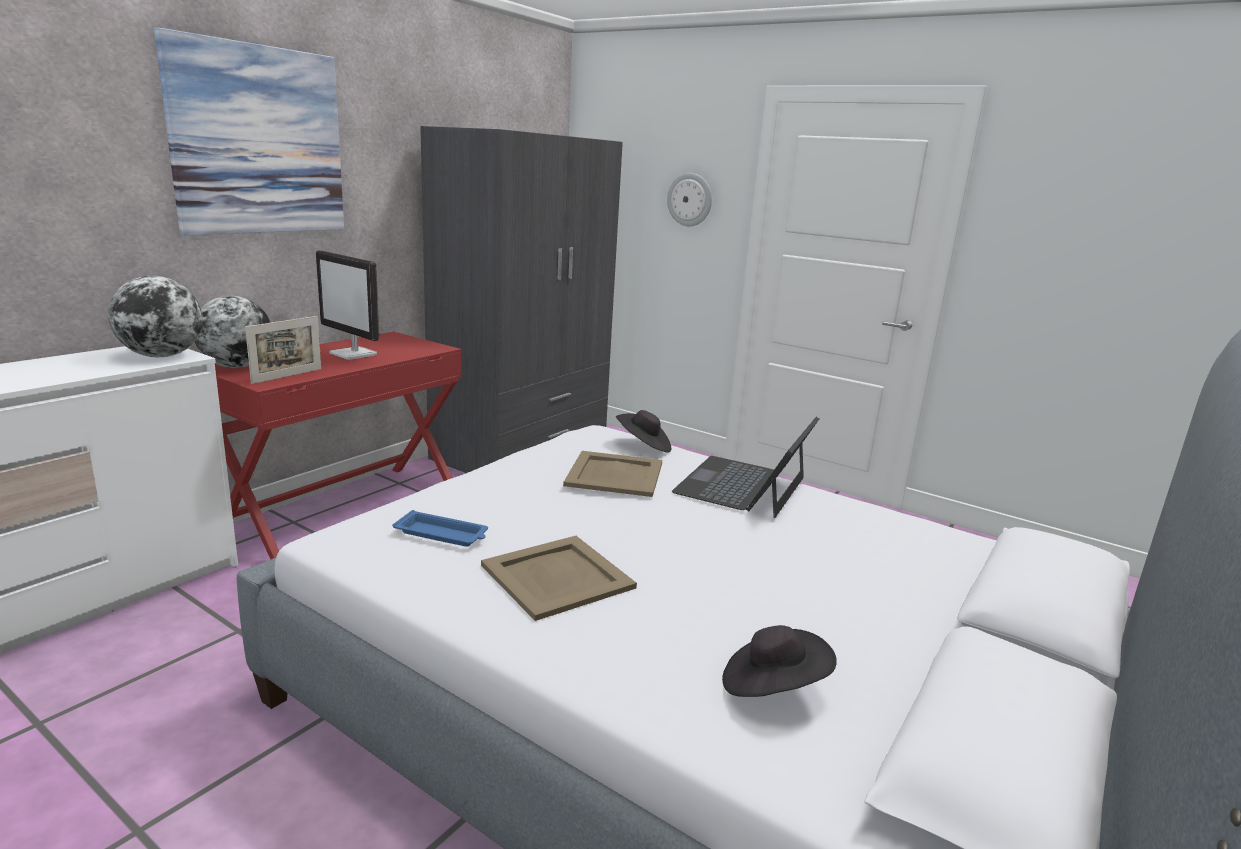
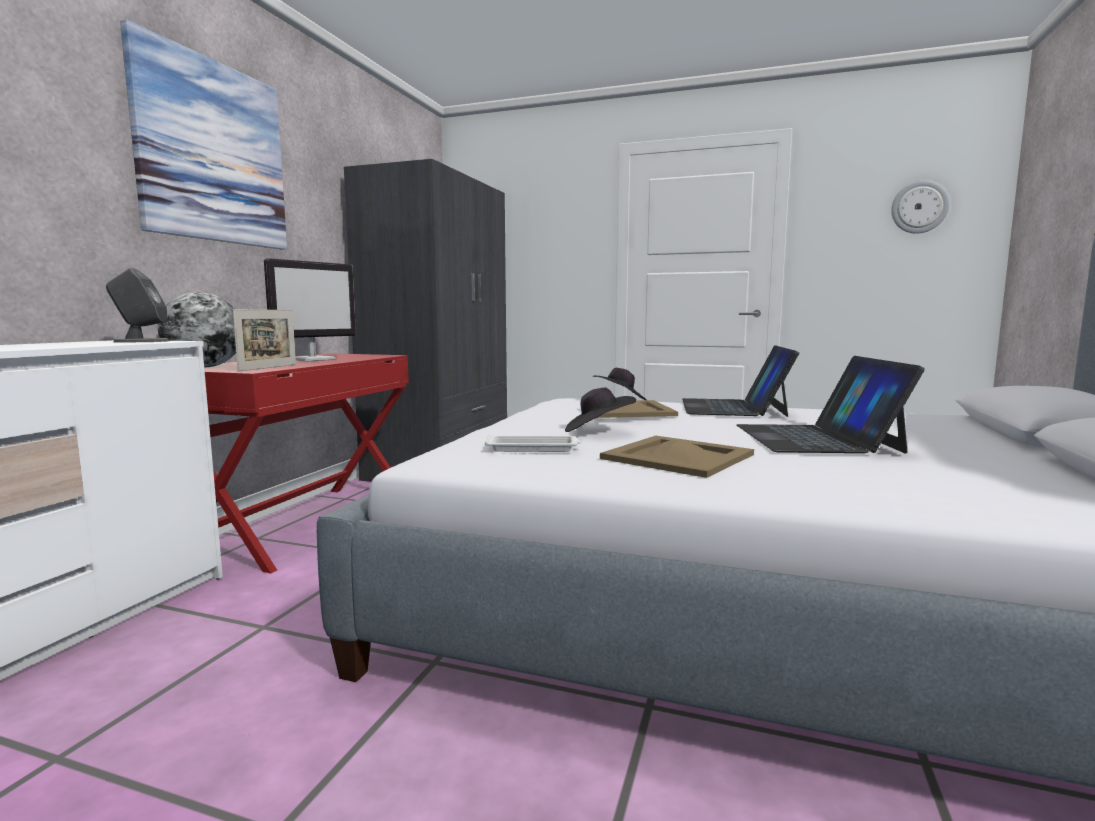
camera: 15 degrees left, 10 degrees down
(161, 356) = (141, 341): globe -> grey speaker
(354, 354) = (313, 359): monitor -> monitor turned 75 degrees counterclockwise
(442, 534) = (533, 448): blue tray -> white tray
(690, 199) = (561, 240): wall clock -> wall clock (919, 207)
(743, 570) = (816, 438): none -> laptop
(772, 687) = (961, 483): black hat -> black hat (598, 431)

